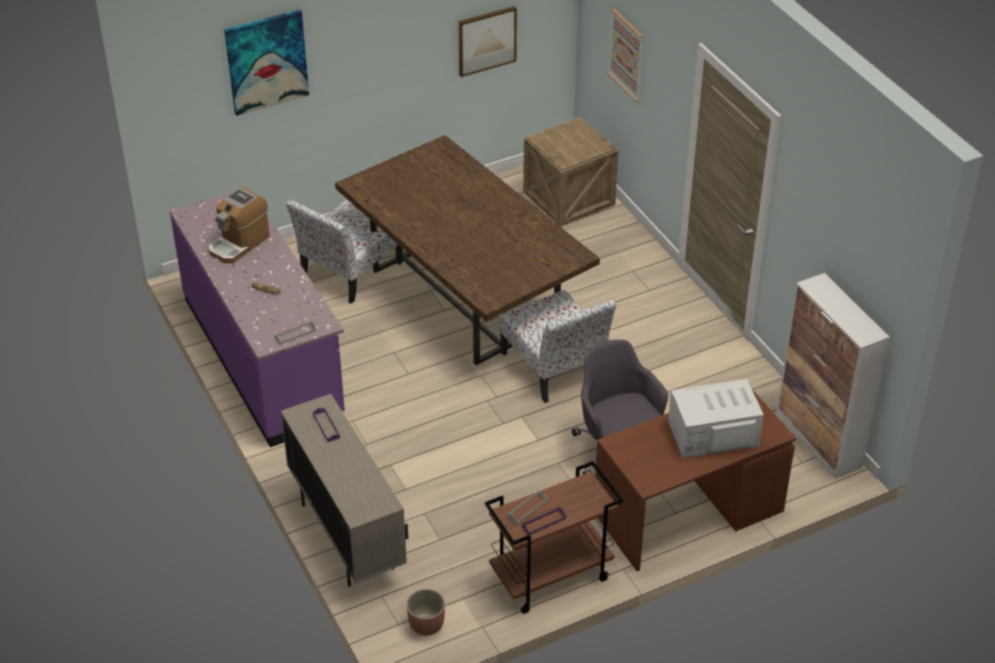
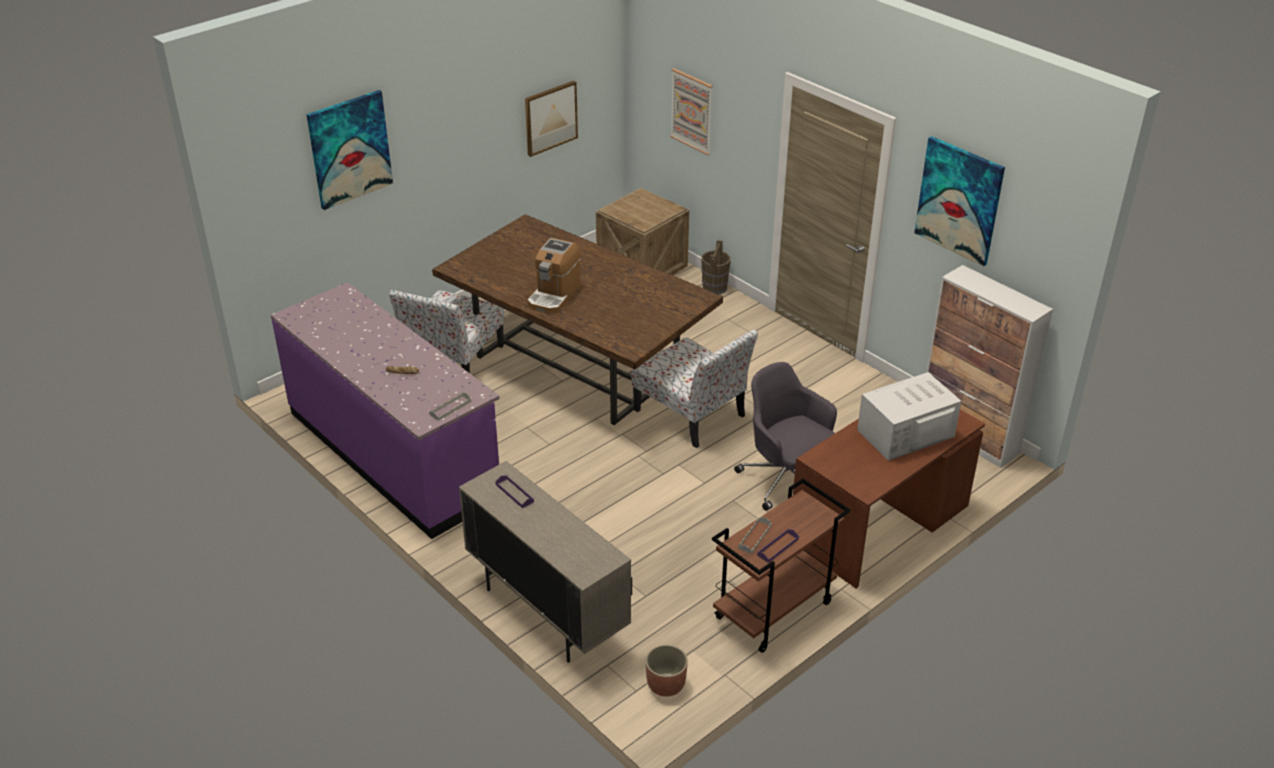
camera: 15 degrees left, 5 degrees down
(239, 243) = (357, 334): coffee machine -> coffee machine (554, 295)
(633, 233) = (714, 287): none -> brown bucket
(824, 210) = (959, 200): none -> picture

